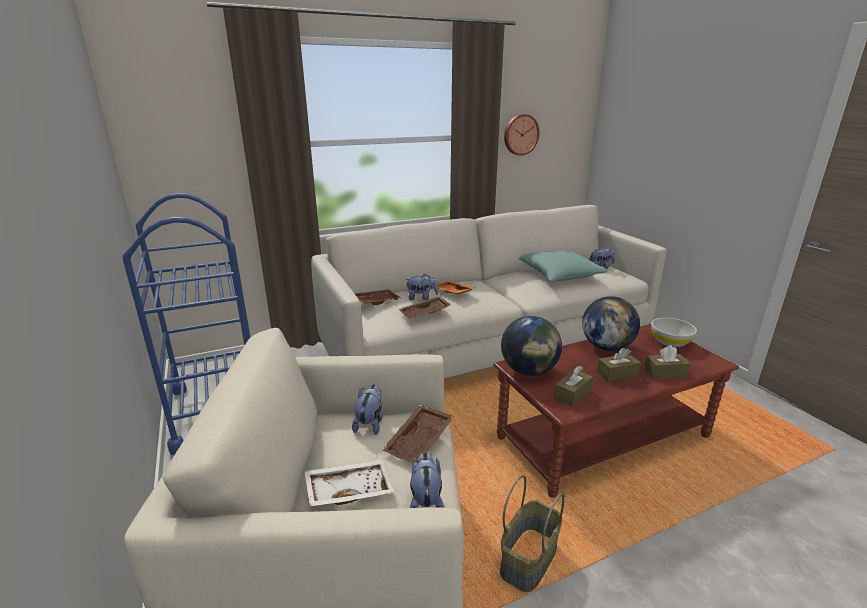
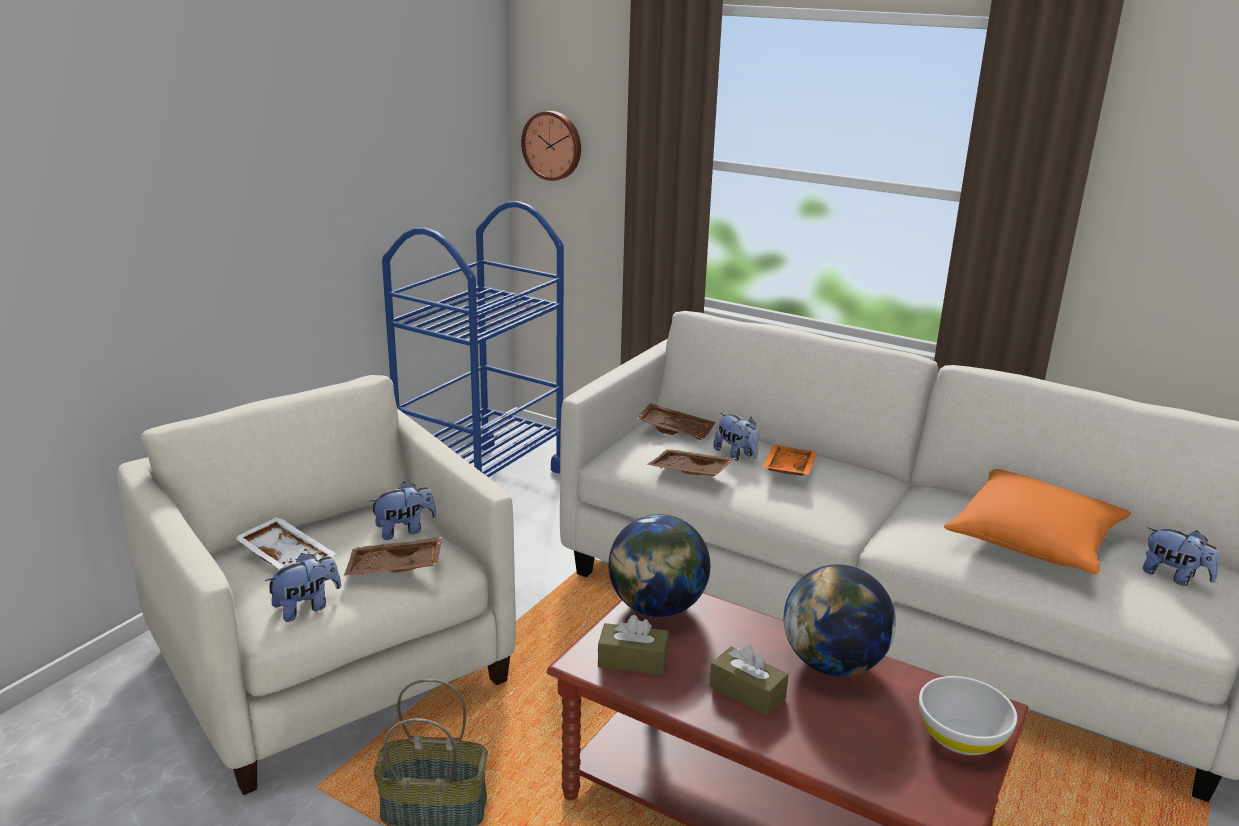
camera: 55 degrees right, 0 degrees up
(520, 134) = (1164, 222): wall clock -> wall clock (553, 145)
(559, 275) = (1034, 541): turquoise pillow -> orange pillow
(665, 372) = (816, 746): brown tissue box -> none

